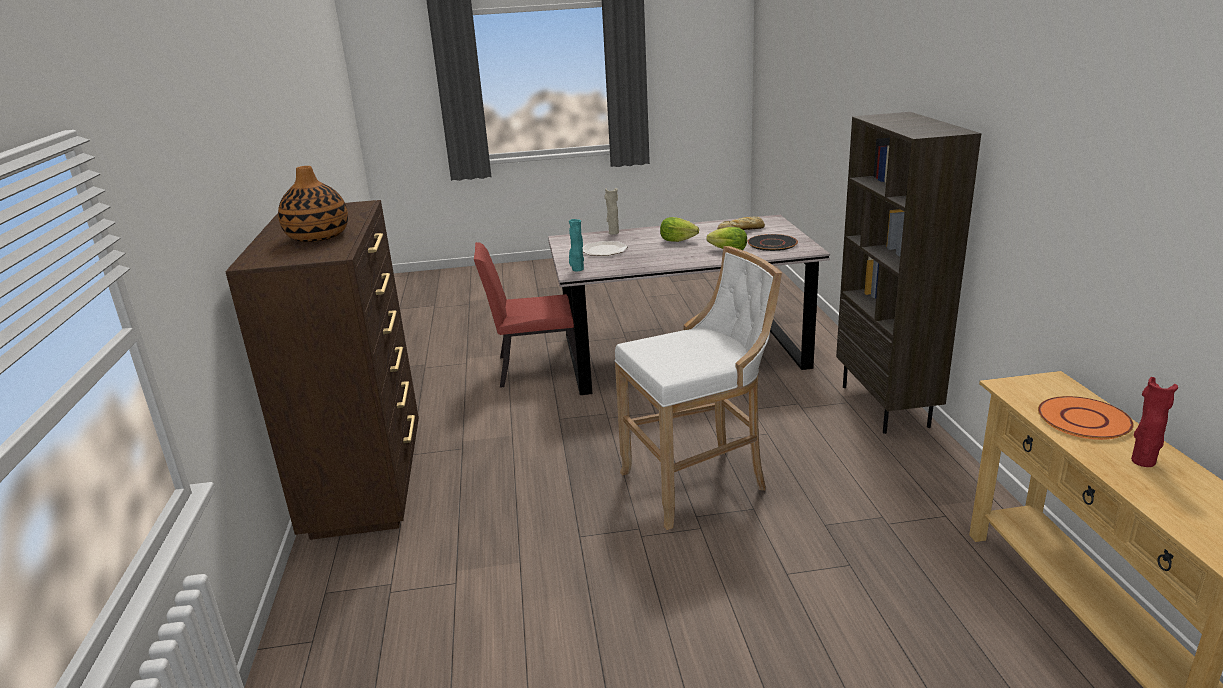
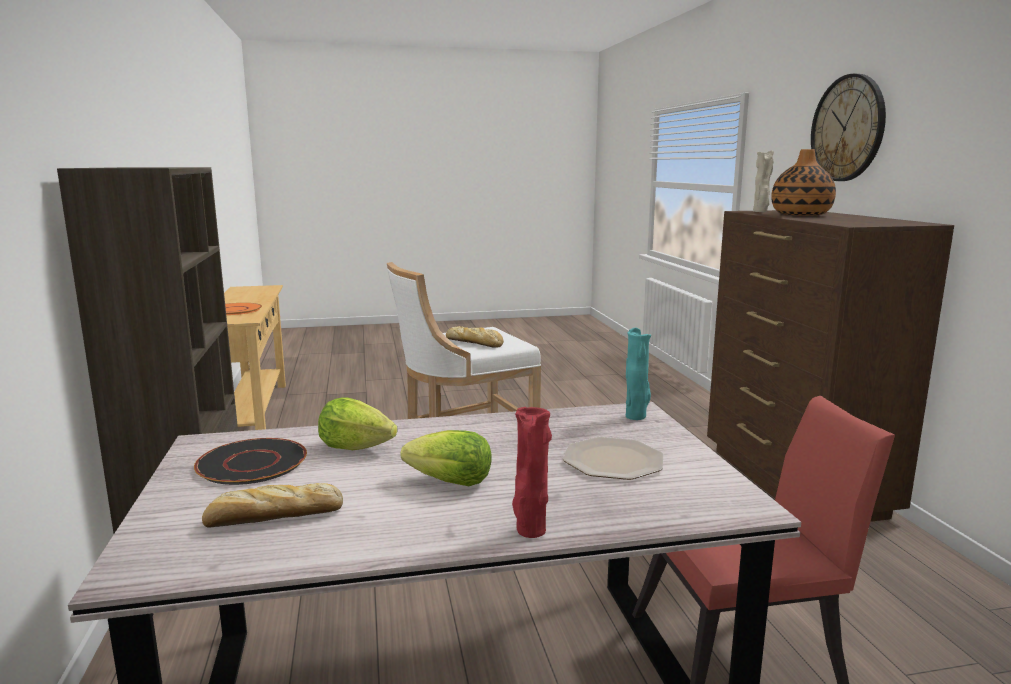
camera: 175 degrees right, 10 degrees down
(208, 155) = (848, 128): none -> wall clock
(613, 233) = (620, 522): beige vase -> beige vase (760, 211)
(681, 346) = (475, 343): none -> bread
(1143, 461) = (241, 301): red vase -> red vase (530, 532)

